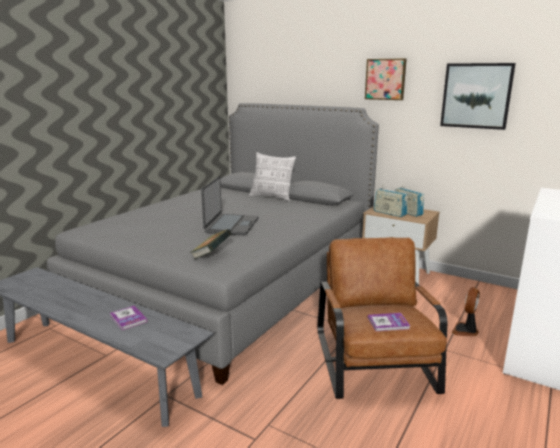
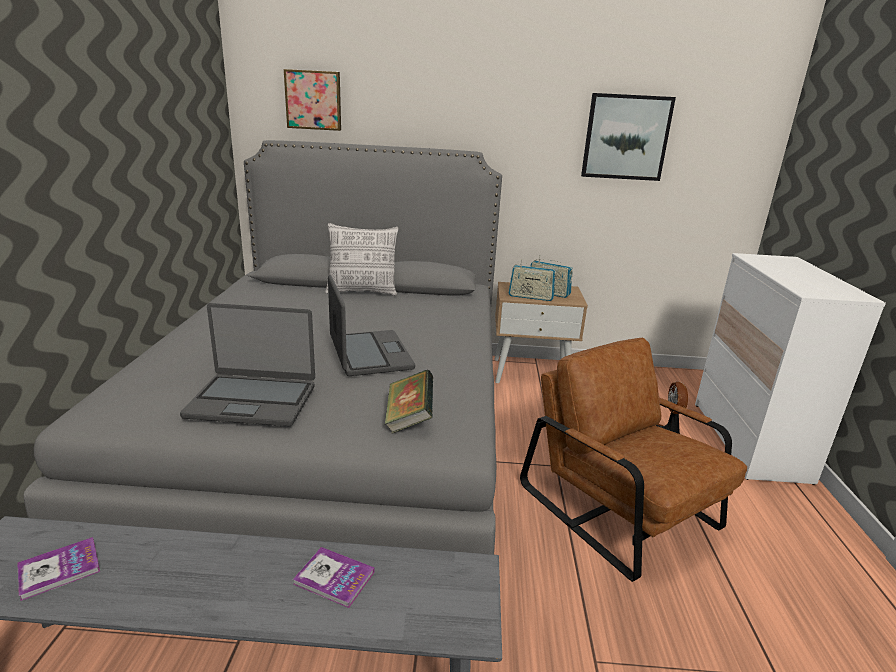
camera: 30 degrees left, 5 degrees up
(147, 234) = (252, 400): none -> laptop
(385, 79) = (506, 110): picture -> picture (313, 100)
(388, 323) = (683, 463): book -> book (59, 569)

